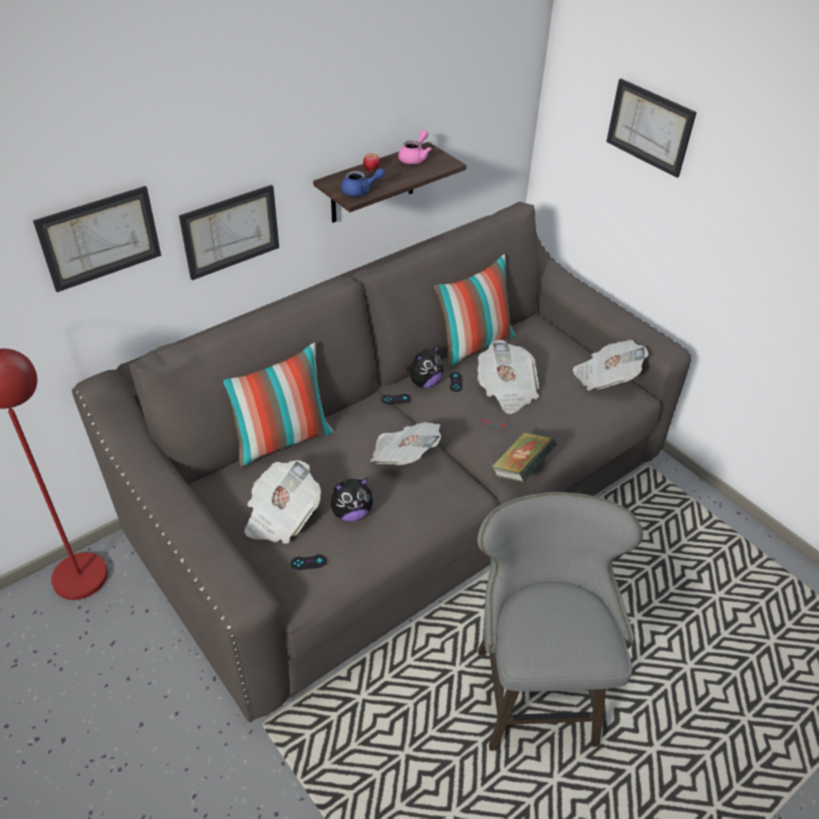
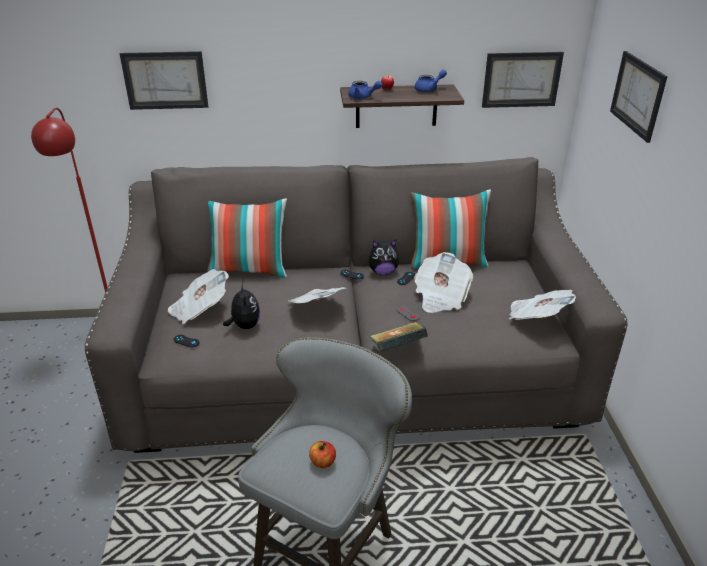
camera: 35 degrees right, 10 degrees down
(230, 231) = (266, 107): picture -> picture (521, 79)
(351, 513) = (244, 326): plush toy -> plush toy turned 120 degrees counterclockwise
(415, 158) = (429, 90): pink teapot -> blue teapot
(574, 621) = (322, 462): none -> apple

